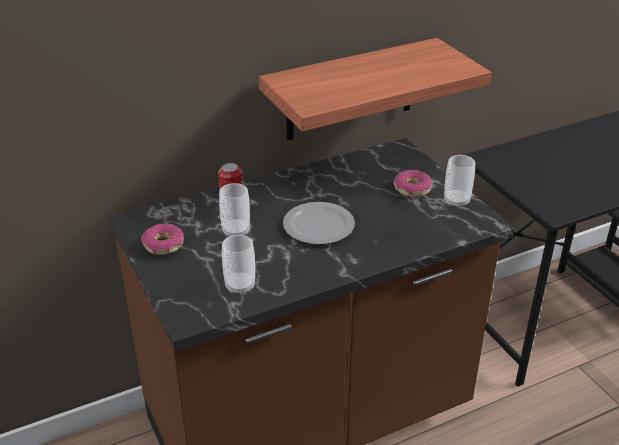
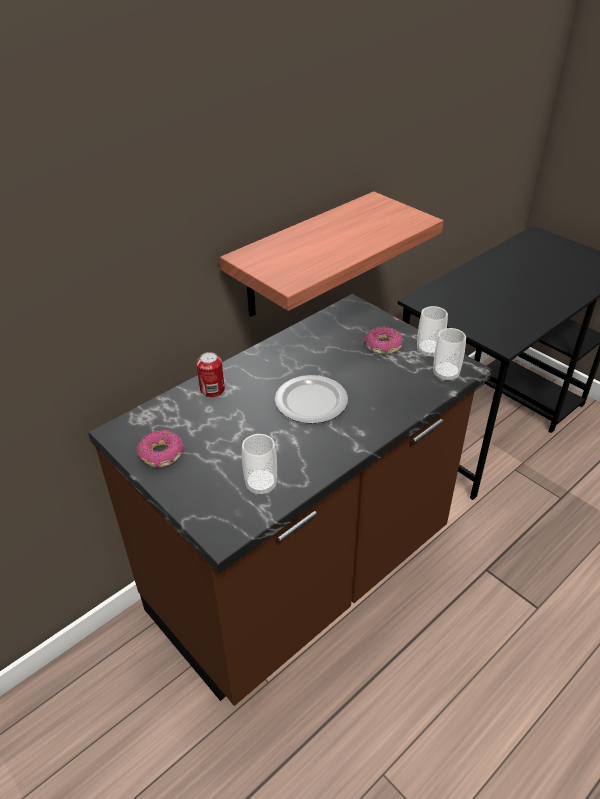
camera: 15 degrees left, 5 degrees up
(236, 231) = (231, 424): cup -> cup (445, 374)

